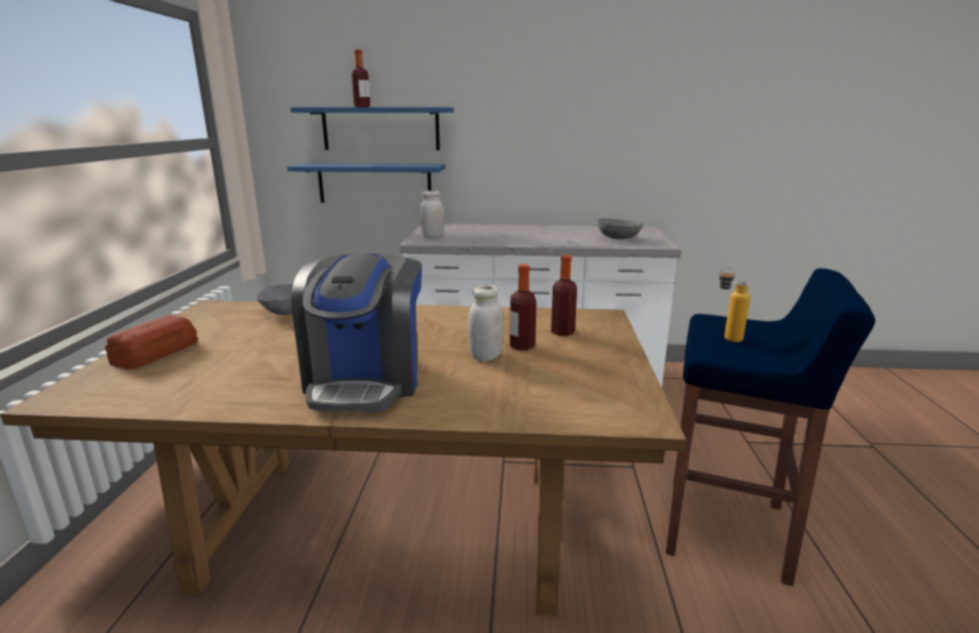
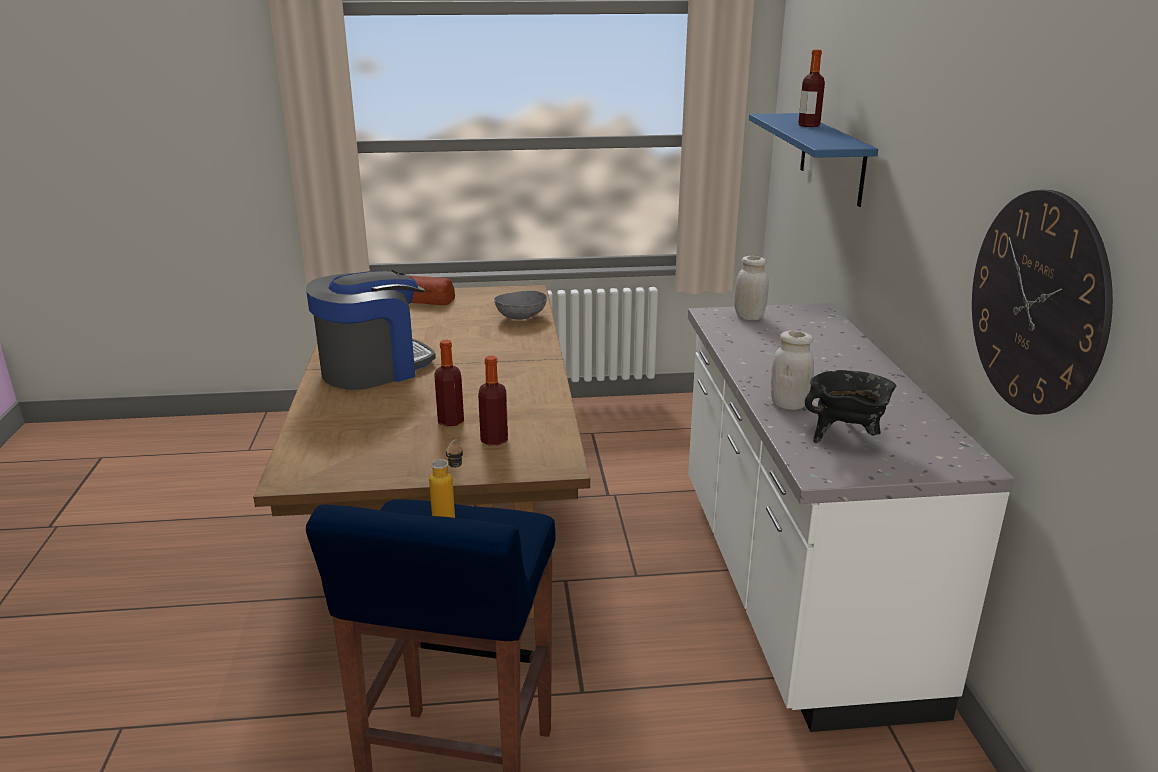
camera: 80 degrees right, 5 degrees up
(365, 380) = (374, 368): coffee machine -> coffee machine turned 150 degrees clockwise
(374, 183) = (818, 229): blue shelf -> none
(485, 356) = (424, 406): white jar -> white jar (789, 404)
(618, 238) = (845, 436): grey bowl -> black cooking pot
(645, 144) = (1037, 303): none -> wall clock

